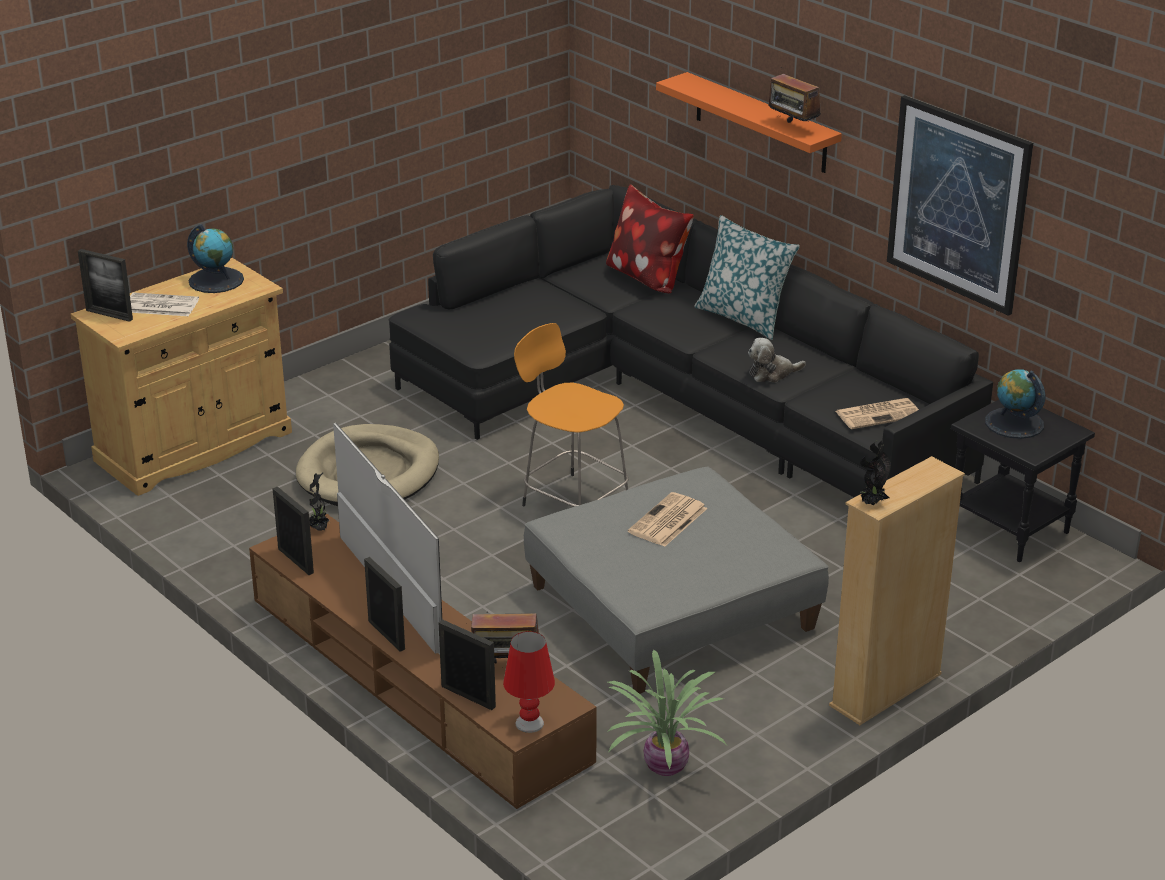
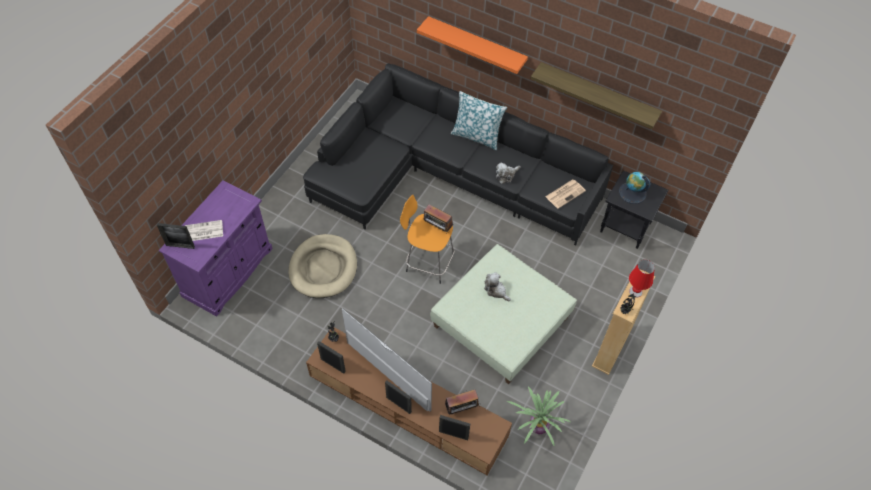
camera: 20 degrees left, 25 degrees up
(194, 447) = (228, 272): beige cabinet -> purple cabinet
(216, 280) = (223, 202): globe -> none
(530, 723) = (488, 443): red table lamp -> red table lamp (635, 291)
(647, 277) = (418, 115): pillow -> none
(667, 521) = (496, 291): newspaper -> plush toy
(671, 608) = (501, 323): grey ottoman -> green ottoman
(792, 127) = (502, 56): radio -> radio (437, 227)
(958, 204) = (598, 94): picture -> shelf

